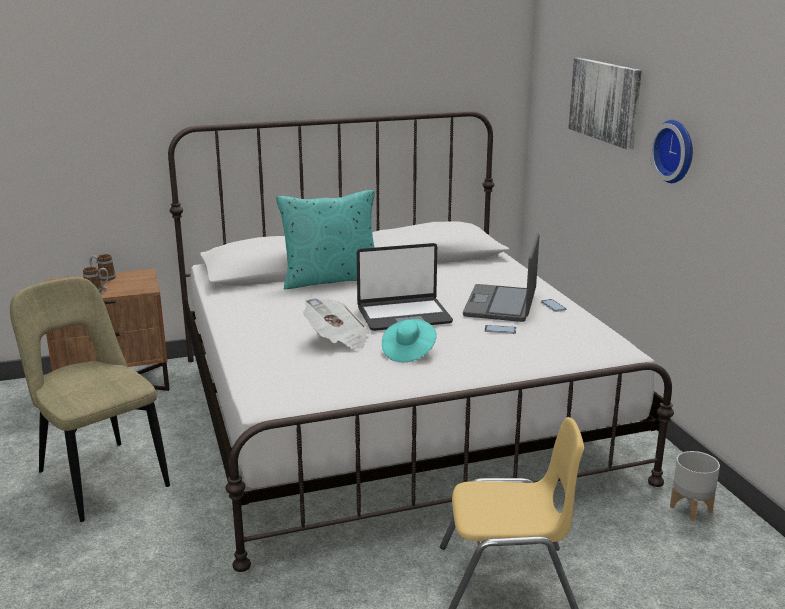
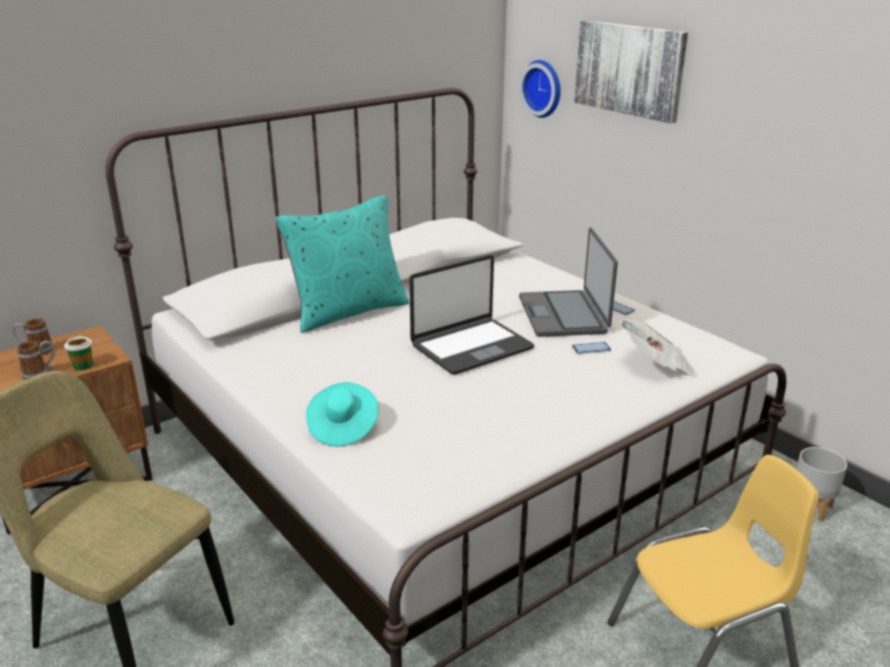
camera: 20 degrees left, 5 degrees up
(126, 291) = (83, 366): none -> cup
(337, 340) = (422, 395): newspaper -> newspaper (656, 365)
(408, 352) = (517, 397): turquoise hat -> turquoise hat (342, 428)
(676, 151) = (745, 123): wall clock -> wall clock (544, 88)

